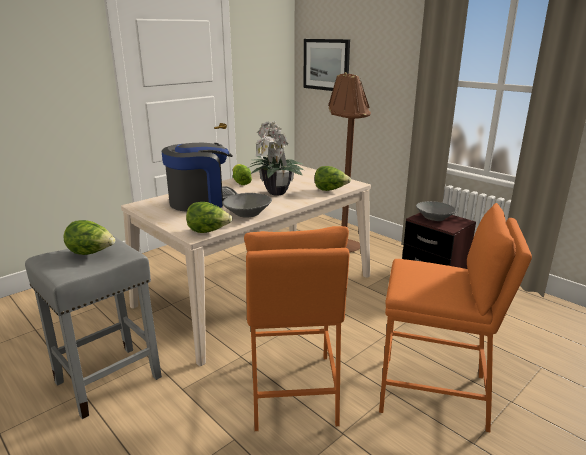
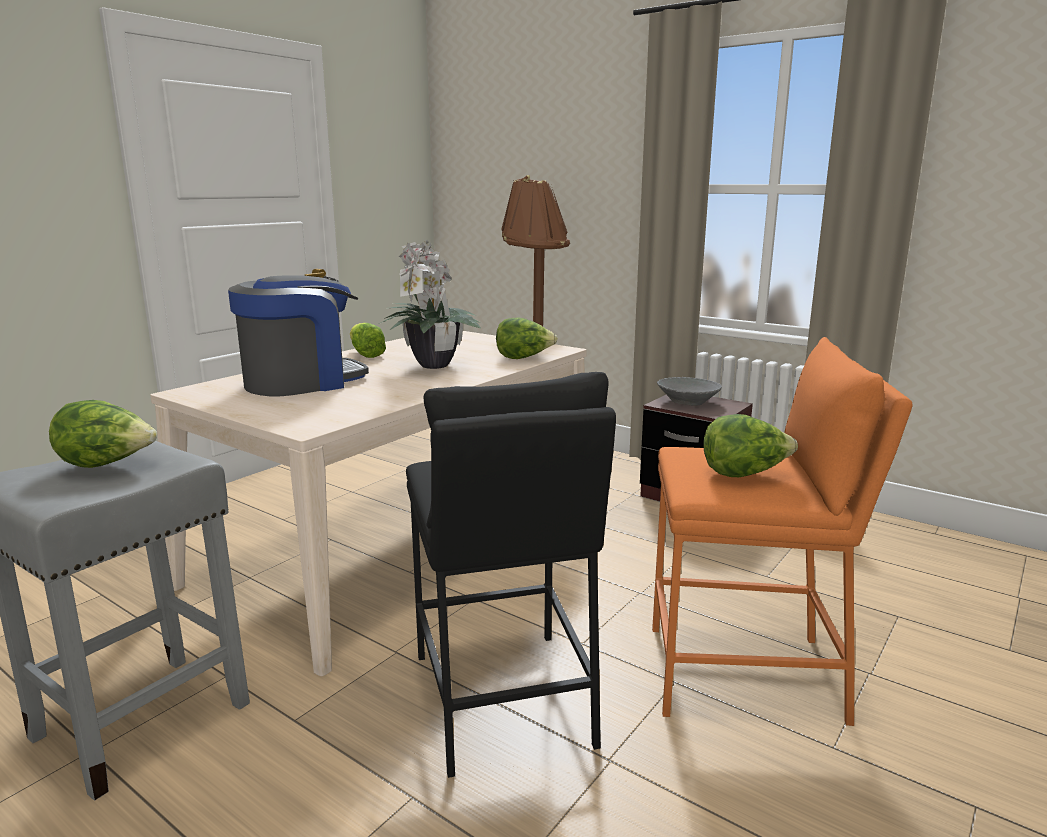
camera: 10 degrees left, 5 degrees down
(208, 231) = (330, 421): lettuce -> lettuce (744, 474)
(247, 214) = (392, 394): grey bowl -> none
(292, 390) = (502, 698): orange stool -> black stool
(326, 64) = (487, 174): picture -> none

